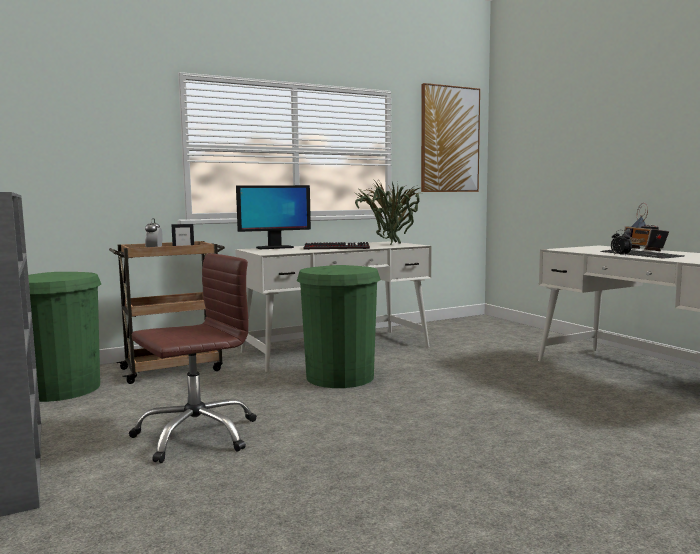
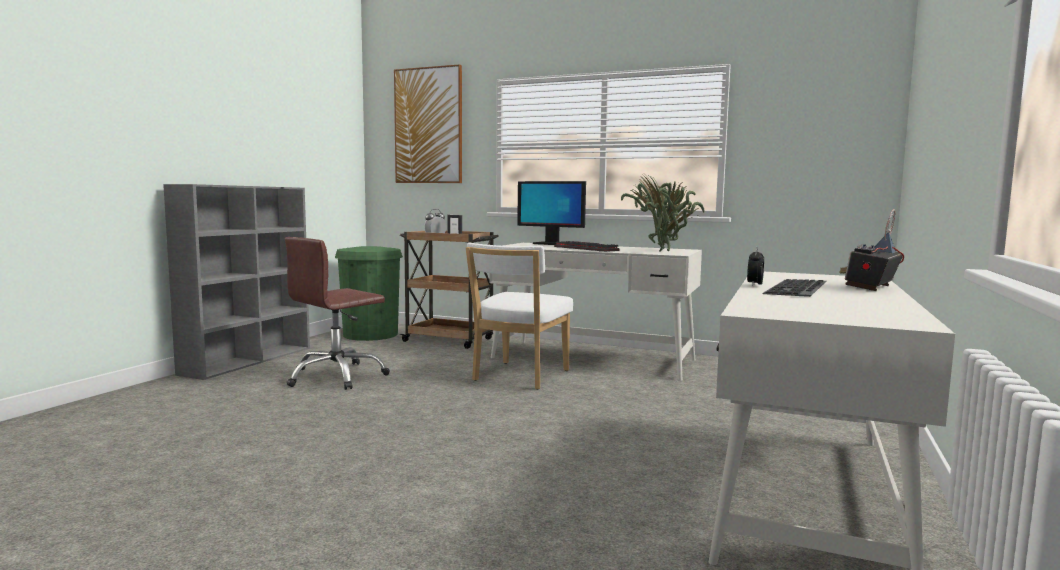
camera: 50 degrees right, 0 degrees up
(196, 435) = (337, 376): brown office chair -> brown office chair turned 120 degrees clockwise
(340, 377) = (518, 377): green trash can -> white chair
(449, 139) = (827, 118): picture -> picture (428, 126)

